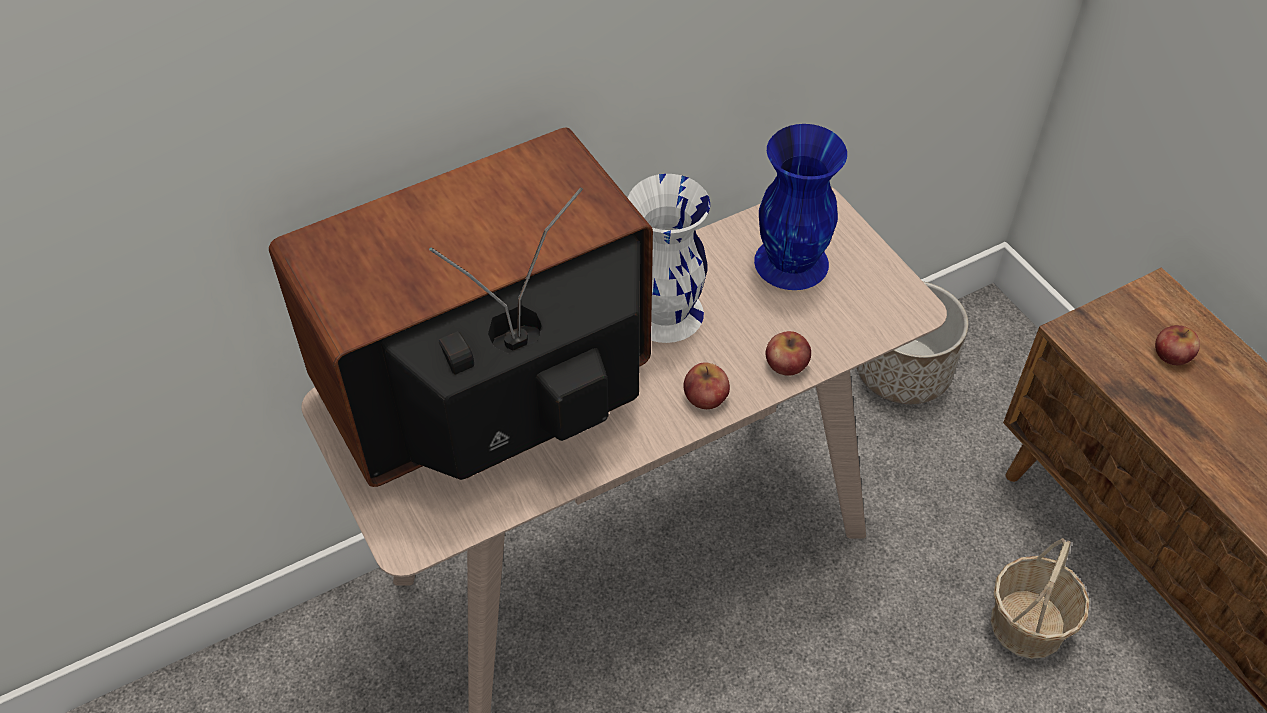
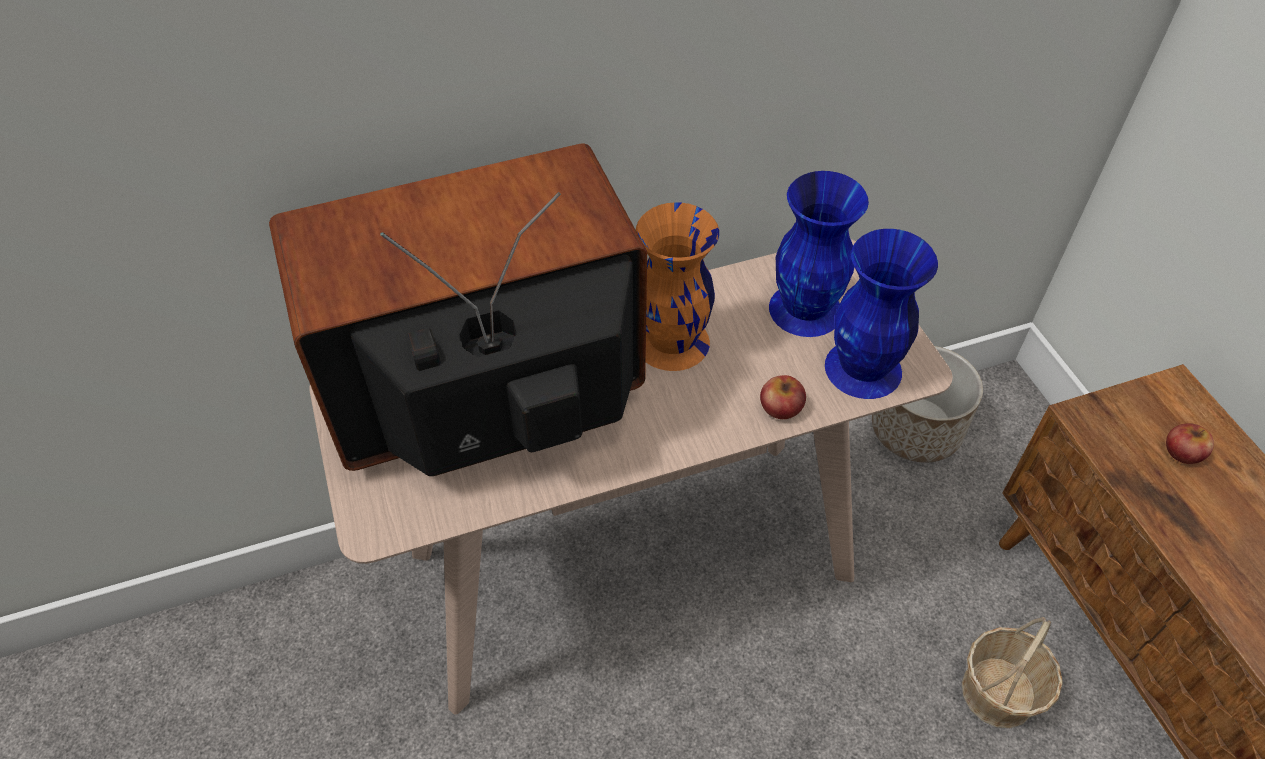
camera: 10 degrees right, 0 degrees up
(665, 314) = (671, 343): white vase -> orange vase
(705, 396) = (694, 428): apple -> none
(858, 315) = (862, 369): none -> blue vase

